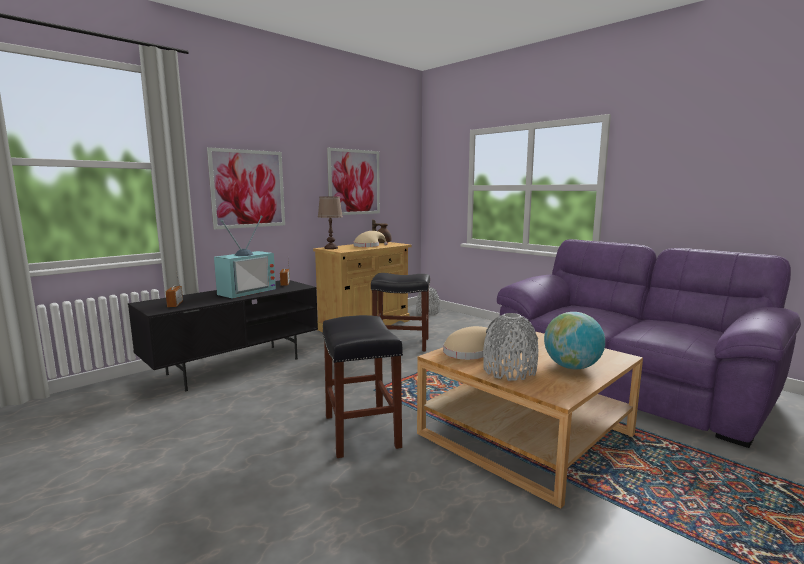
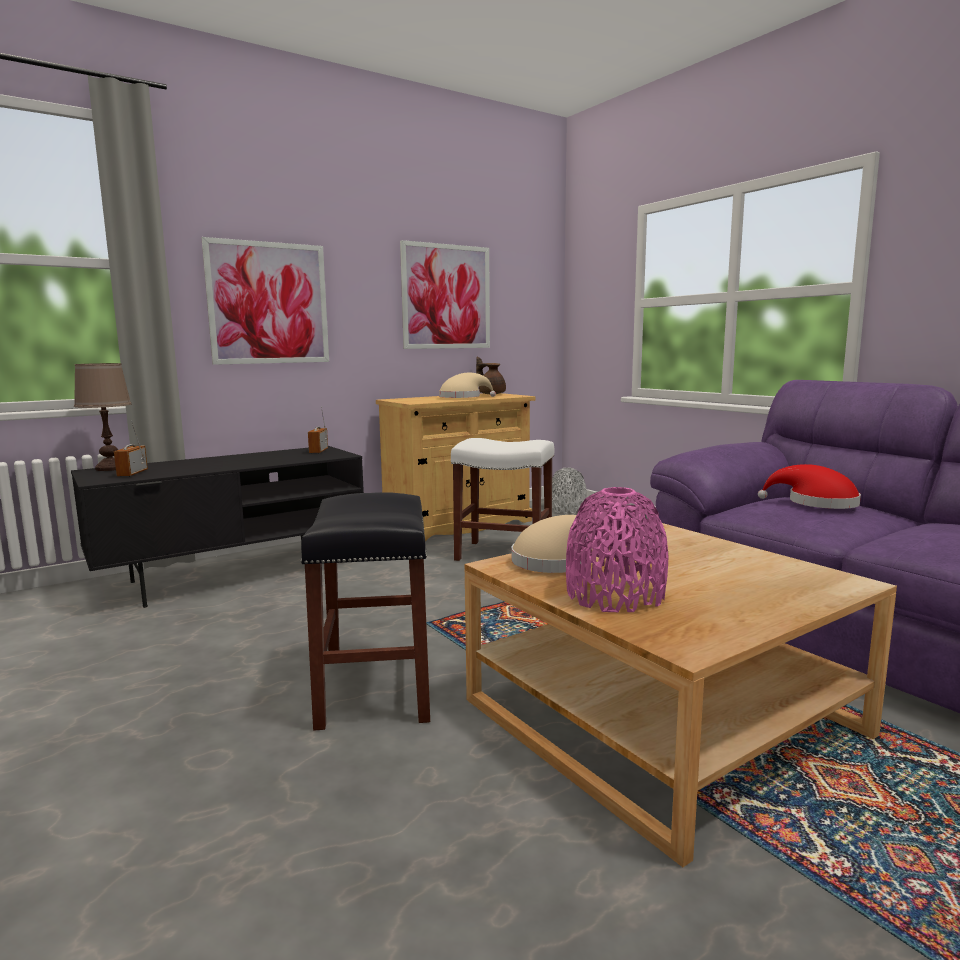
camera: 10 degrees right, 0 degrees up
(246, 291) = (251, 459): television -> none
(331, 248) = (402, 399): brown table lamp -> brown table lamp (110, 468)
(402, 343) = (505, 554): black stool -> white stool
(509, 370) = (615, 595): grey vase -> pink vase
(572, 367) = (741, 595): globe -> none
(588, 310) = (816, 503): none -> red hat

